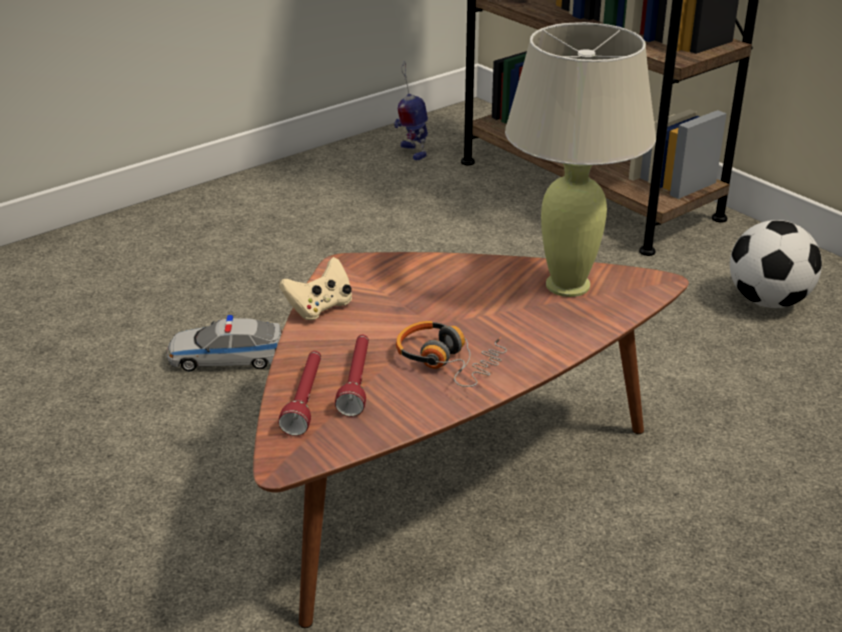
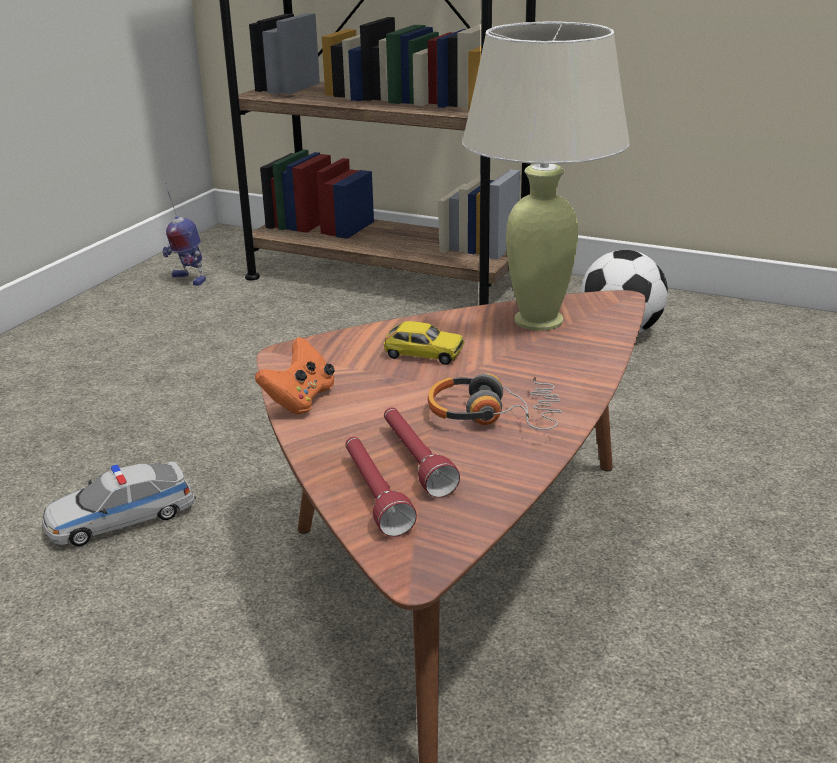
camera: 25 degrees left, 5 degrees down
(320, 308) = (300, 400): beige game controller -> orange game controller
(446, 292) = (424, 354): none -> toy car

